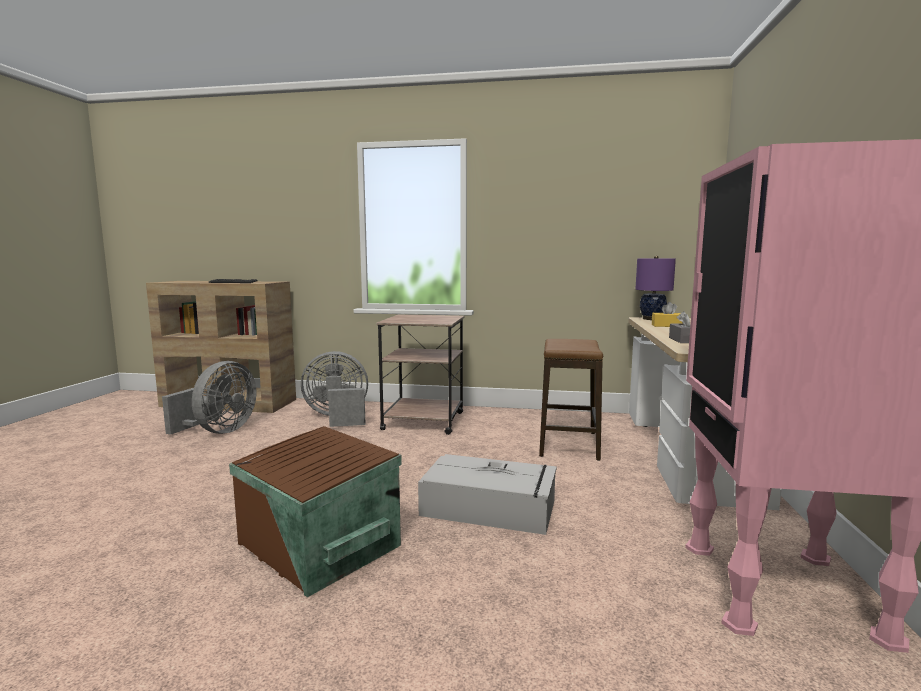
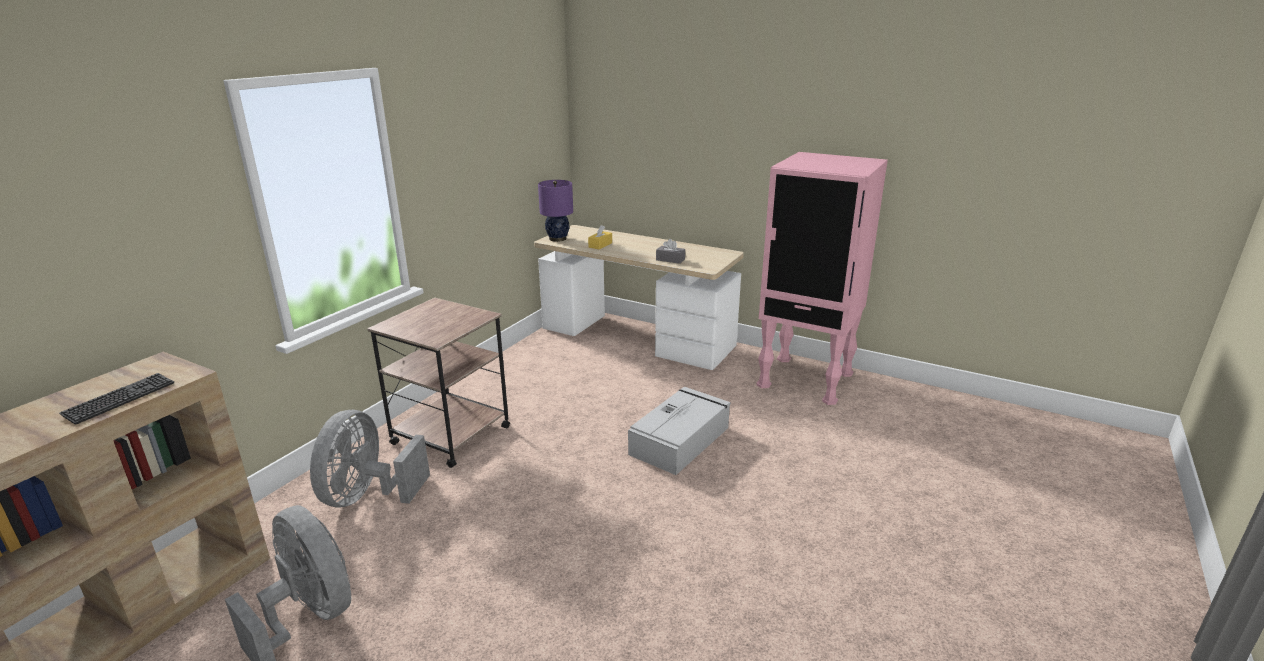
camera: 70 degrees left, 15 degrees up
(318, 546) = (702, 532): brown storage box -> none
(568, 444) = (585, 375): stool -> none

